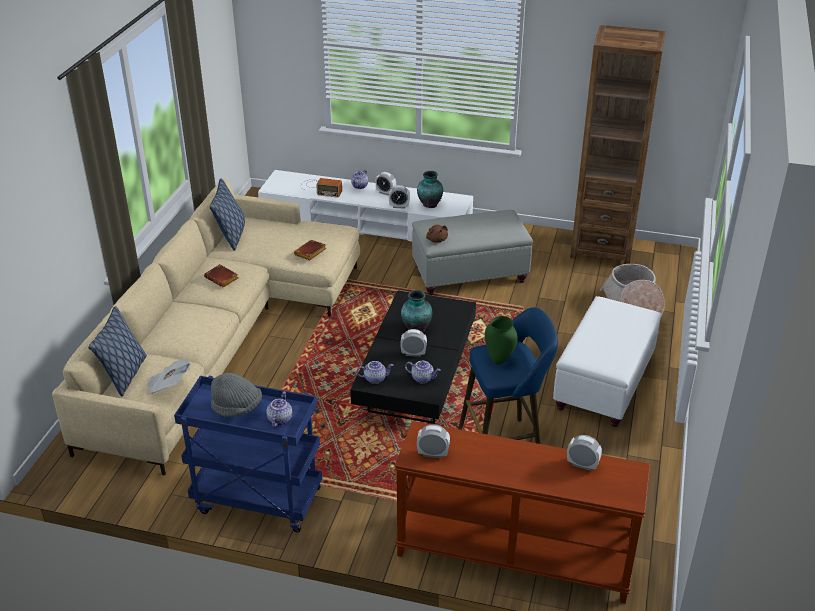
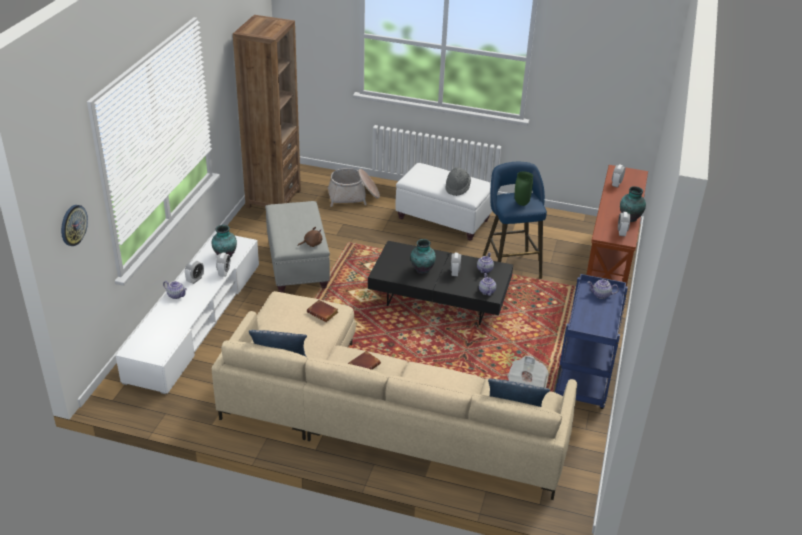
camera: 90 degrees left, 0 degrees up
(237, 408) = (593, 315): grey hat -> grey hat (457, 188)
(272, 38) = (73, 225): none -> wall clock
(320, 188) = (172, 321): radio -> none
(477, 469) = (630, 218): none -> vase

